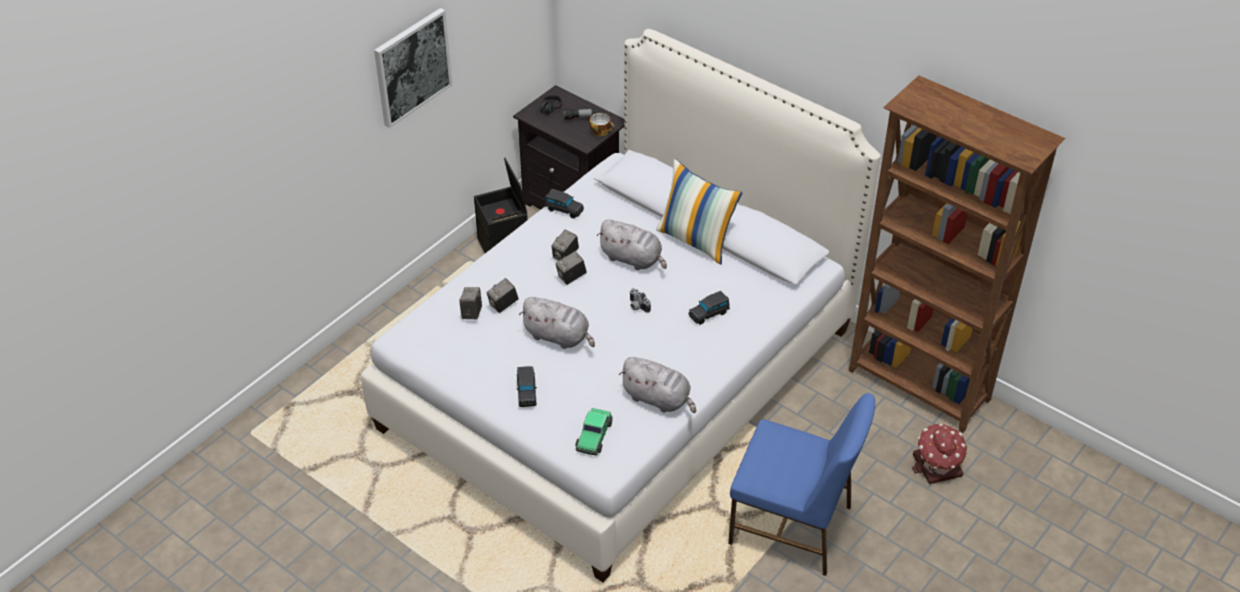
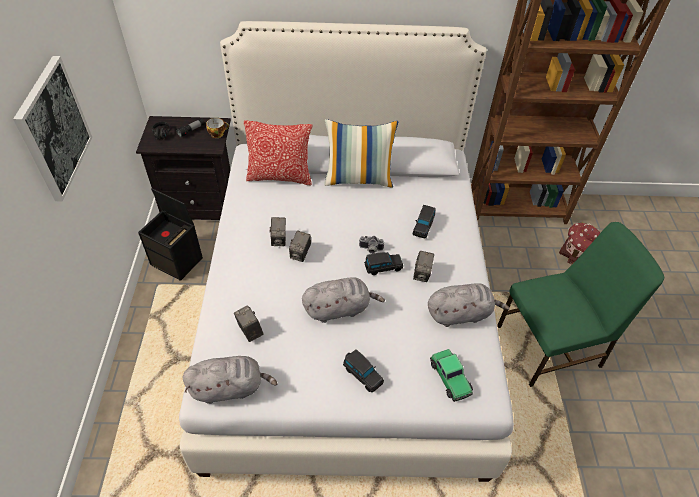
camera: 40 degrees left, 5 degrees up
(503, 305) = (270, 308): camera -> camera (422, 274)
(563, 209) = (242, 204): black toy car -> black toy car (382, 267)
(622, 201) = (280, 176): none -> pillow
(633, 259) = (330, 215): grey plush toy -> grey plush toy (230, 387)
(792, 527) = (550, 346): blue chair -> green chair

